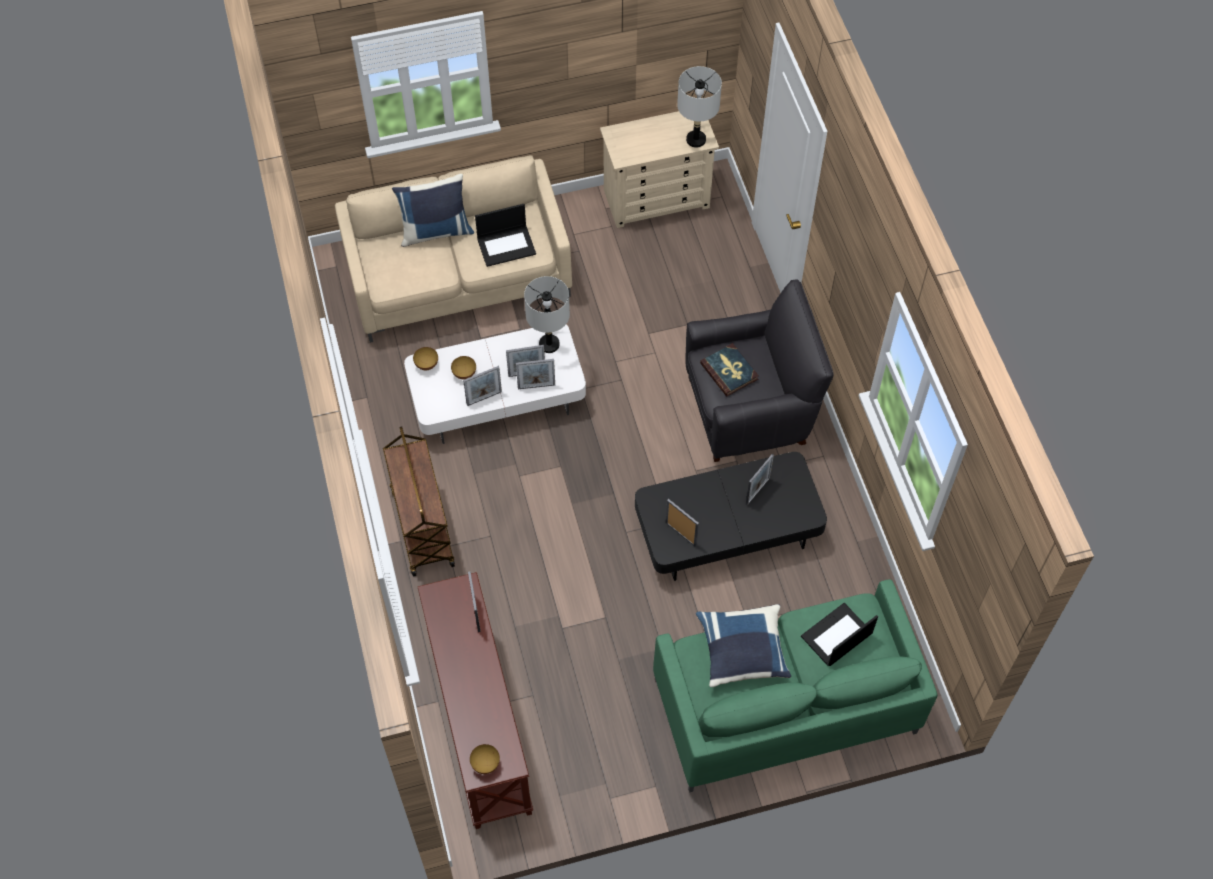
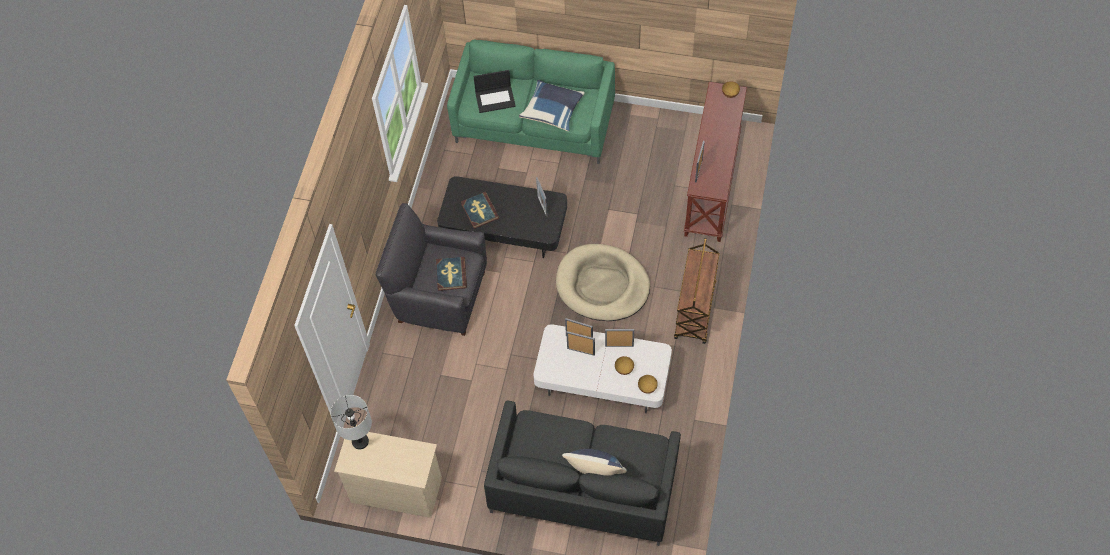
camera: 150 degrees left, 0 degrees up
(459, 279) = (583, 488): beige sofa -> black sofa
(507, 245) = (548, 434): laptop -> none
(549, 344) = (554, 366): grey table lamp -> none
(557, 509) = (602, 285): none -> beige dog bed
(757, 491) = (479, 211): picture frame -> book

